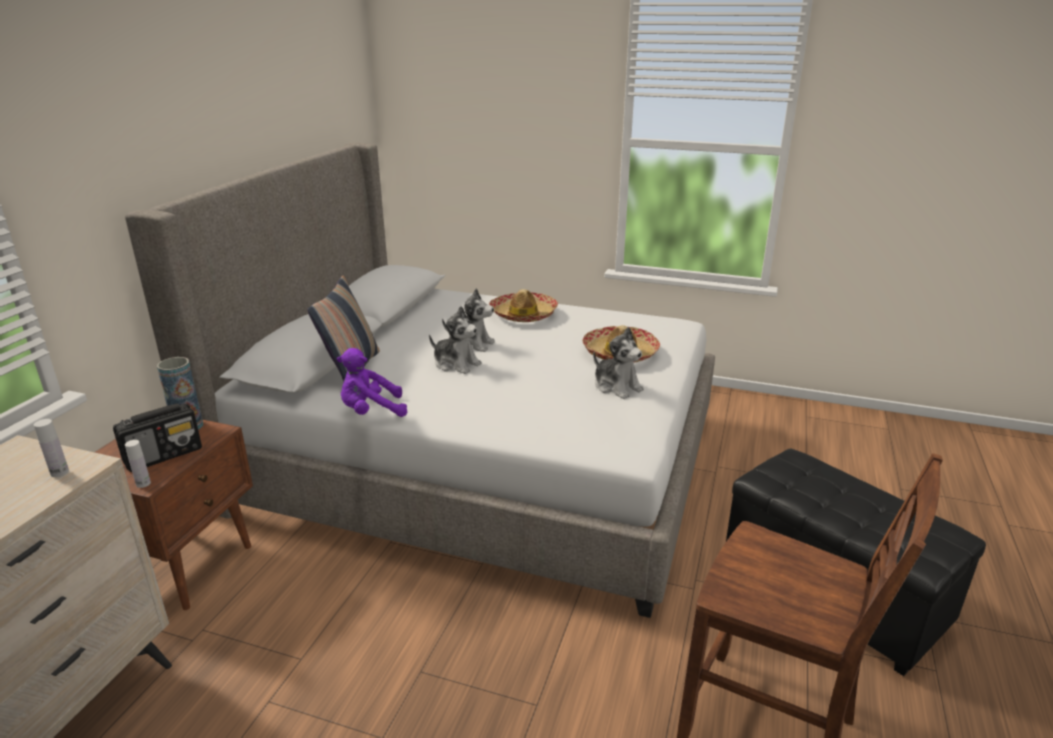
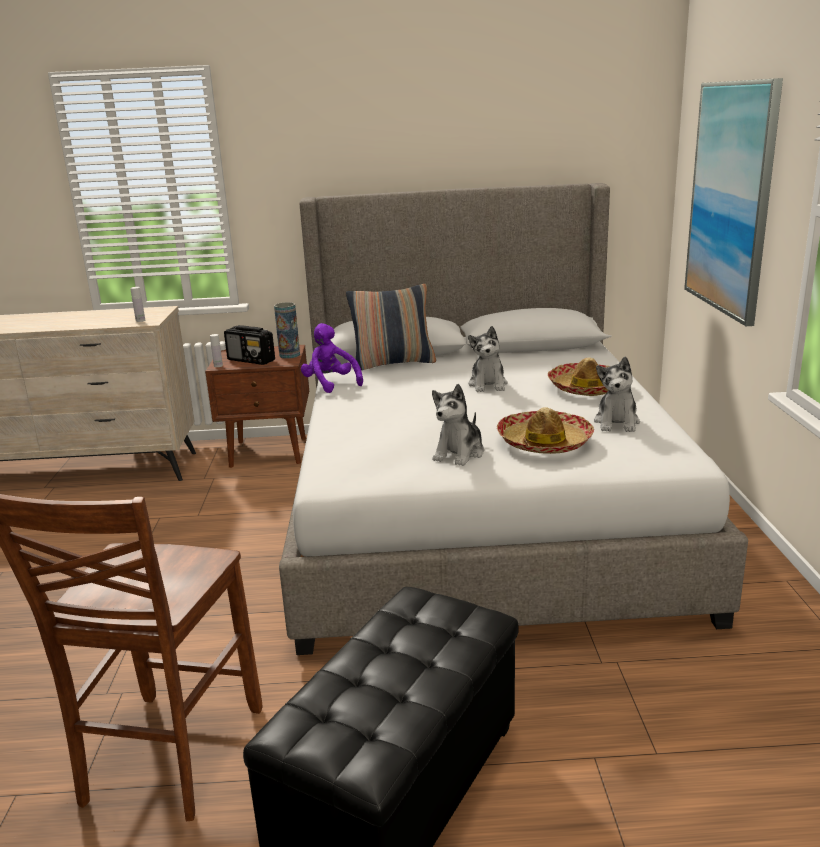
camera: 70 degrees right, 5 degrees down
(456, 364) = (438, 388): plush toy -> plush toy (617, 422)
(495, 142) = (730, 198): none -> picture

